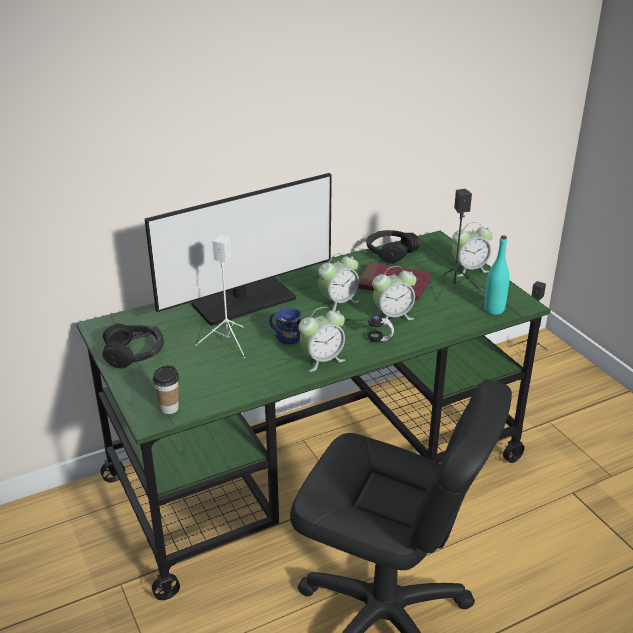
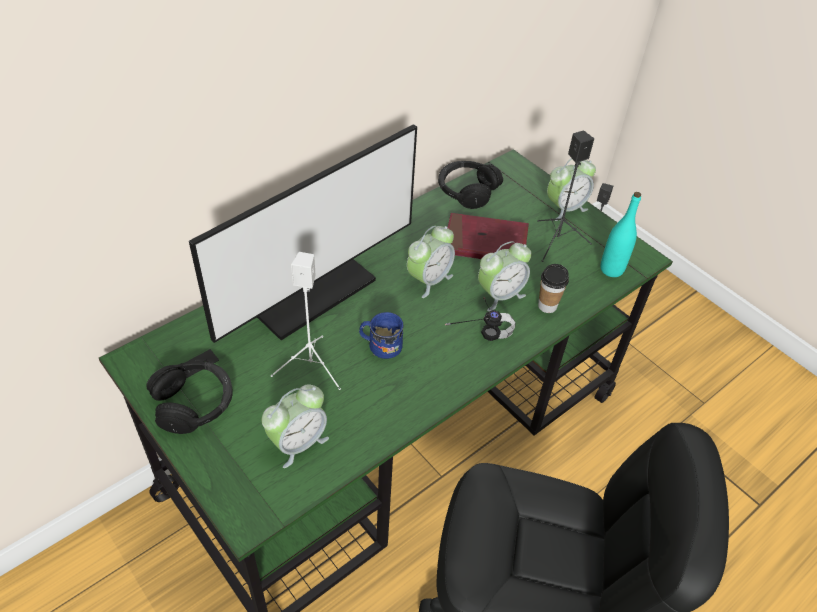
camera: 15 degrees left, 15 degrees up
(169, 408) = (267, 494): cup -> cup (547, 306)
(322, 360) = (437, 379): alarm clock -> alarm clock (298, 442)

